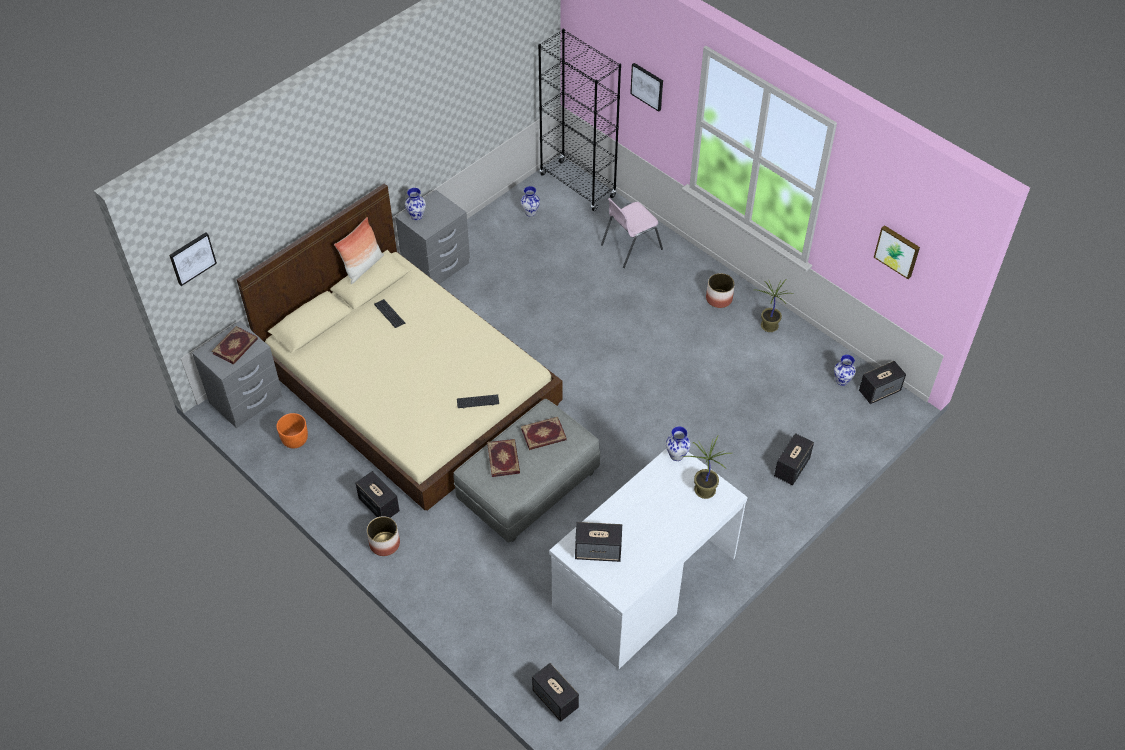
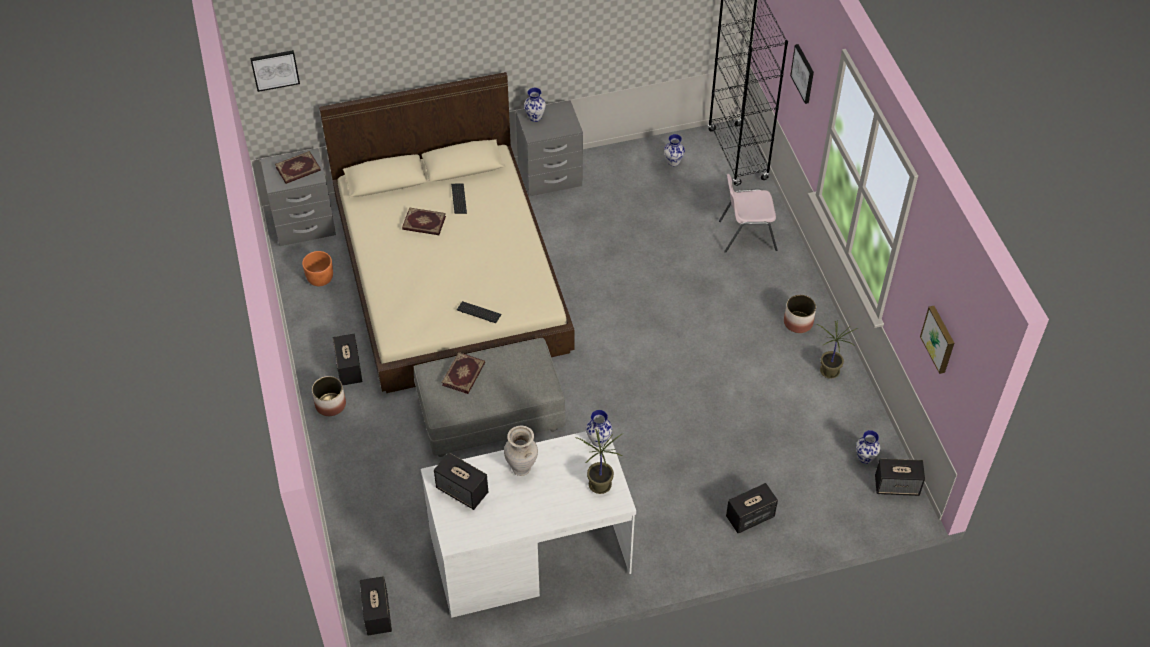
camera: 30 degrees right, 0 degrees up
(363, 267) = (460, 145): pillow -> none
(543, 435) = (514, 370): book -> book (424, 223)
(632, 508) = (522, 468): none -> beige vase

